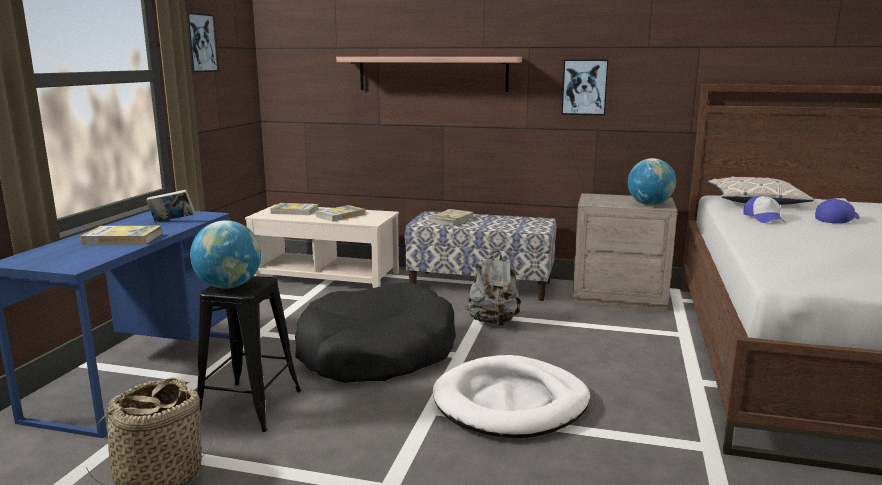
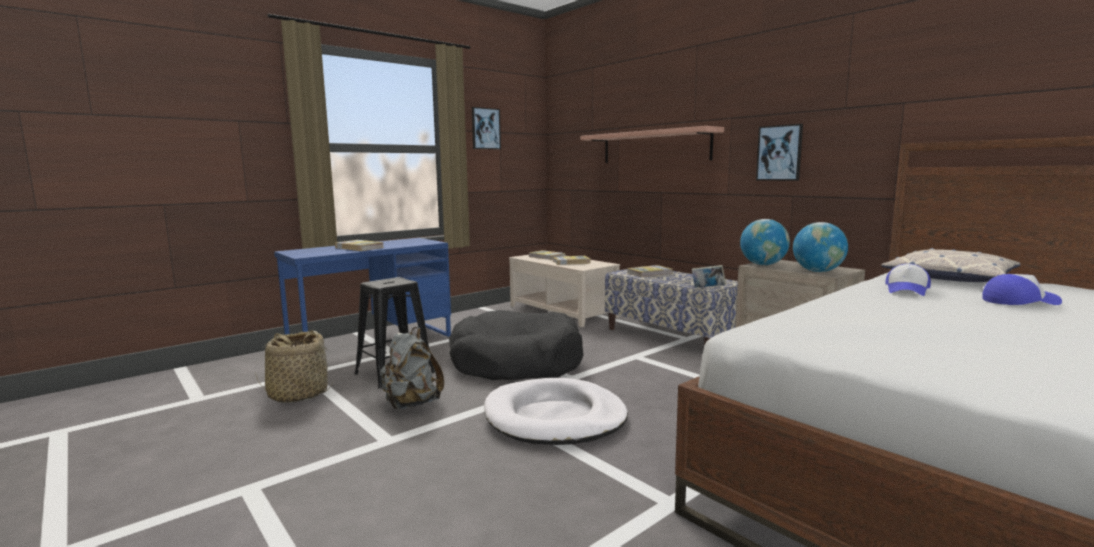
camera: 35 degrees right, 5 degrees down
(172, 221) = (406, 243): book -> book (708, 288)
(229, 286) = (381, 282): globe -> globe (763, 265)
(493, 322) = (636, 362): grey backpack -> grey backpack (411, 404)

